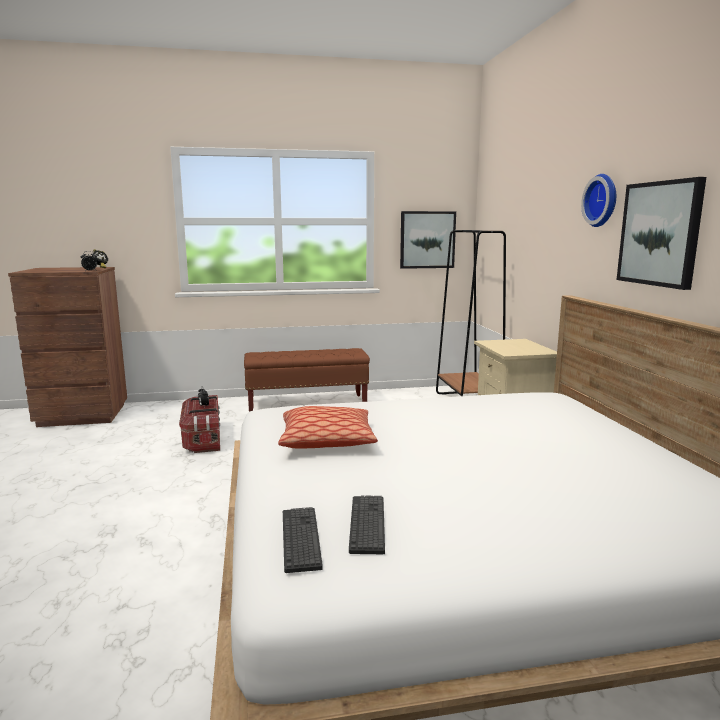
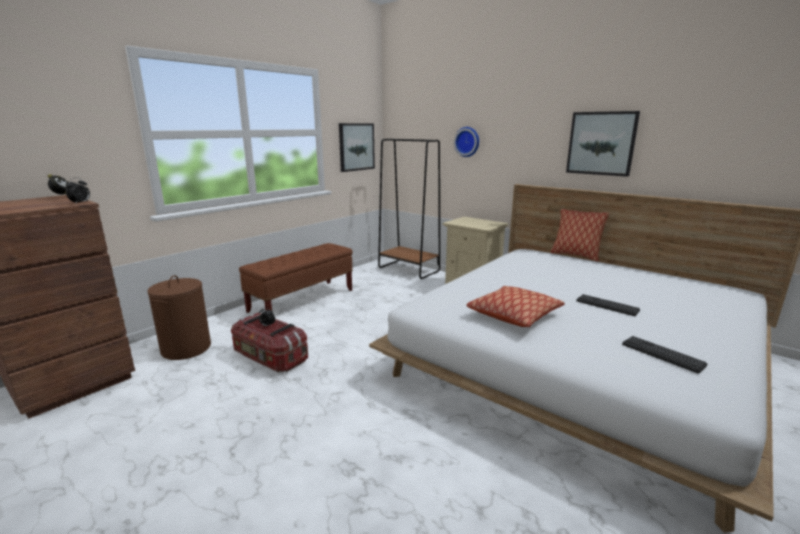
camera: 40 degrees left, 5 degrees up
(168, 414) = (186, 348): none -> brown laundry basket
(300, 539) = (664, 378): keyboard -> keyboard (607, 305)
(603, 200) = (544, 121): wall clock -> wall clock (467, 142)
(609, 414) = (575, 255): none -> pillow

